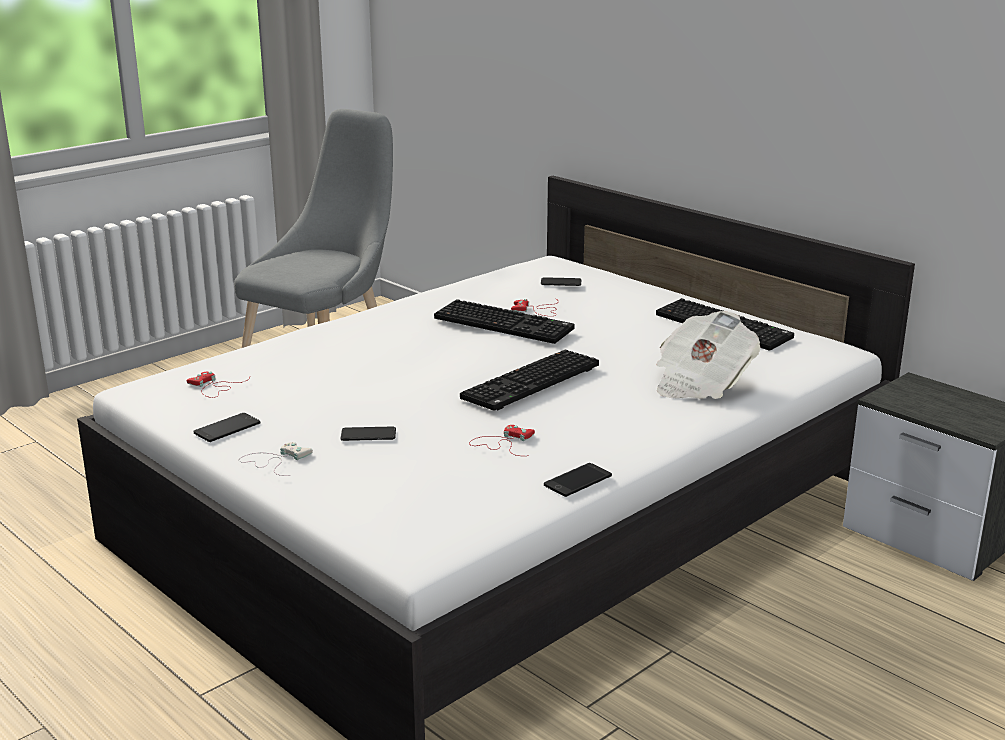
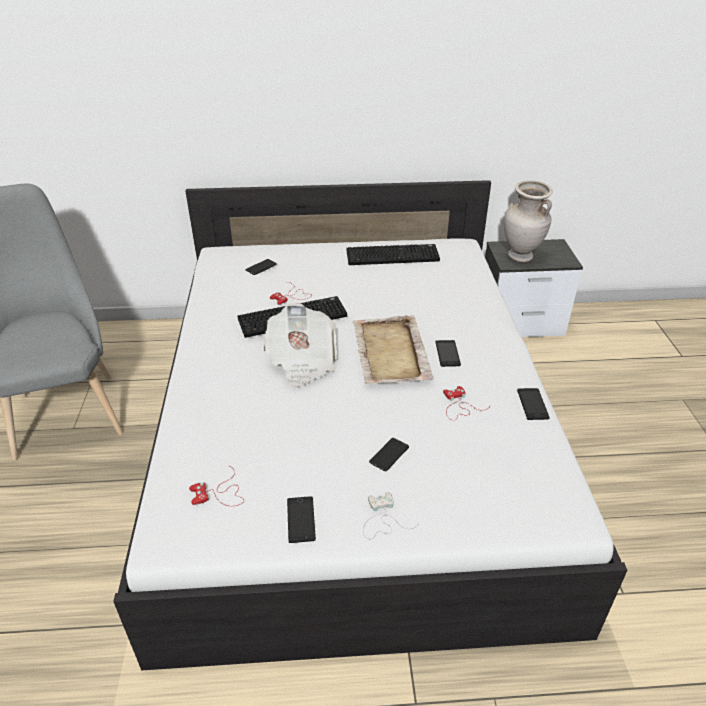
camera: 50 degrees left, 15 degrees up
(532, 383) = (390, 353): keyboard -> beige tray
(588, 411) = (447, 353): none -> phone
(700, 383) = (454, 301): newspaper -> newspaper (302, 361)
(918, 401) = (520, 257): none -> beige vase

